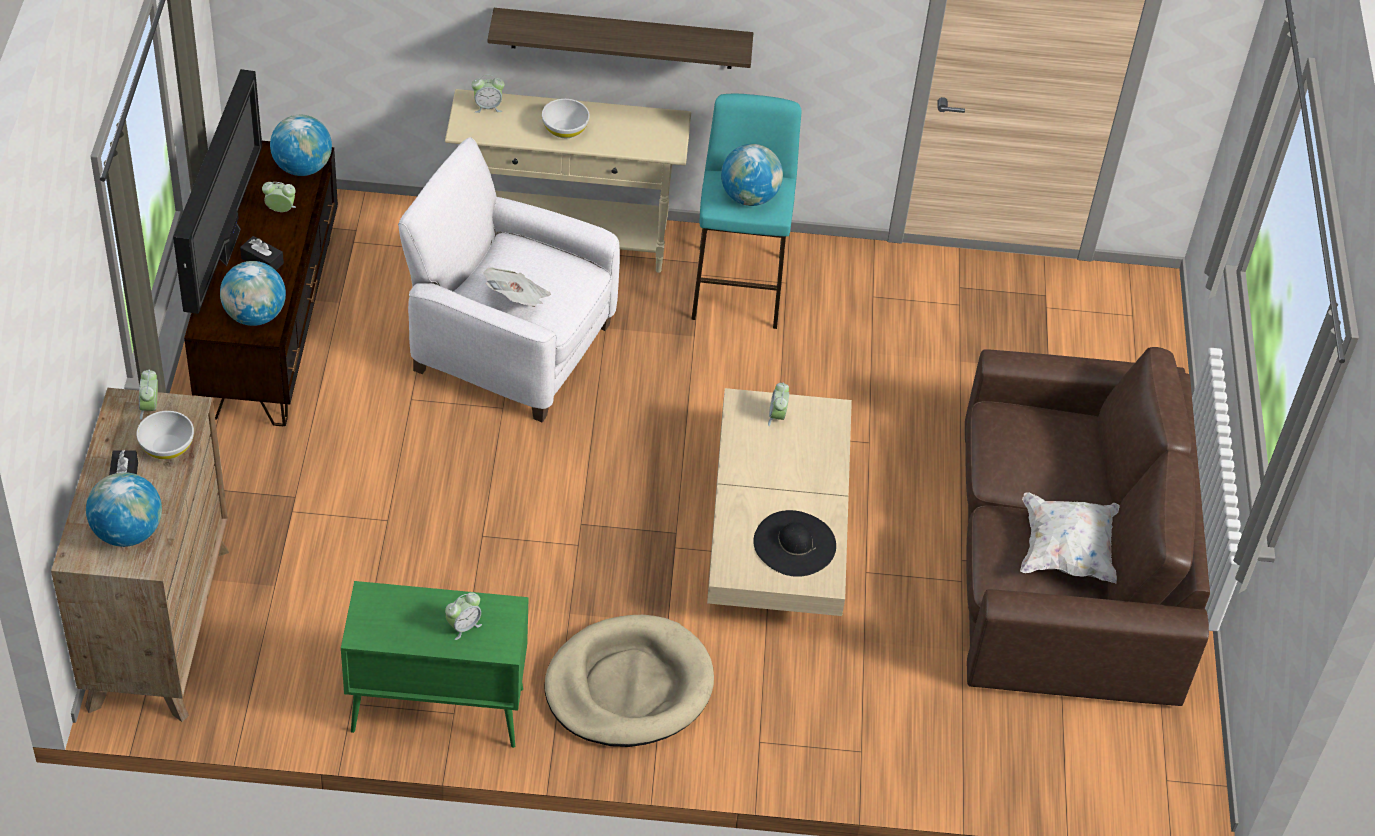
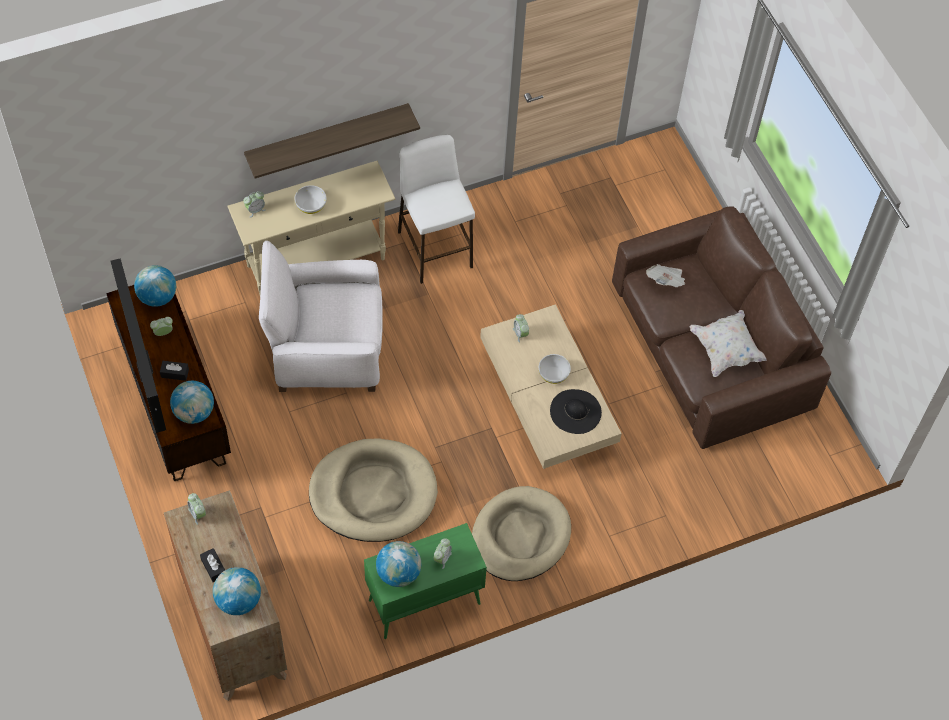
camera: 25 degrees left, 10 degrees up
(167, 447) = (225, 535): white bowl -> white bowl (553, 374)
(457, 544) = (373, 493): none -> beige dog bed
(517, 299) = (338, 328): newspaper -> newspaper (666, 281)
(738, 286) = (435, 249): turquoise stool -> white stool
(749, 197) = (442, 204): globe -> globe (398, 573)

